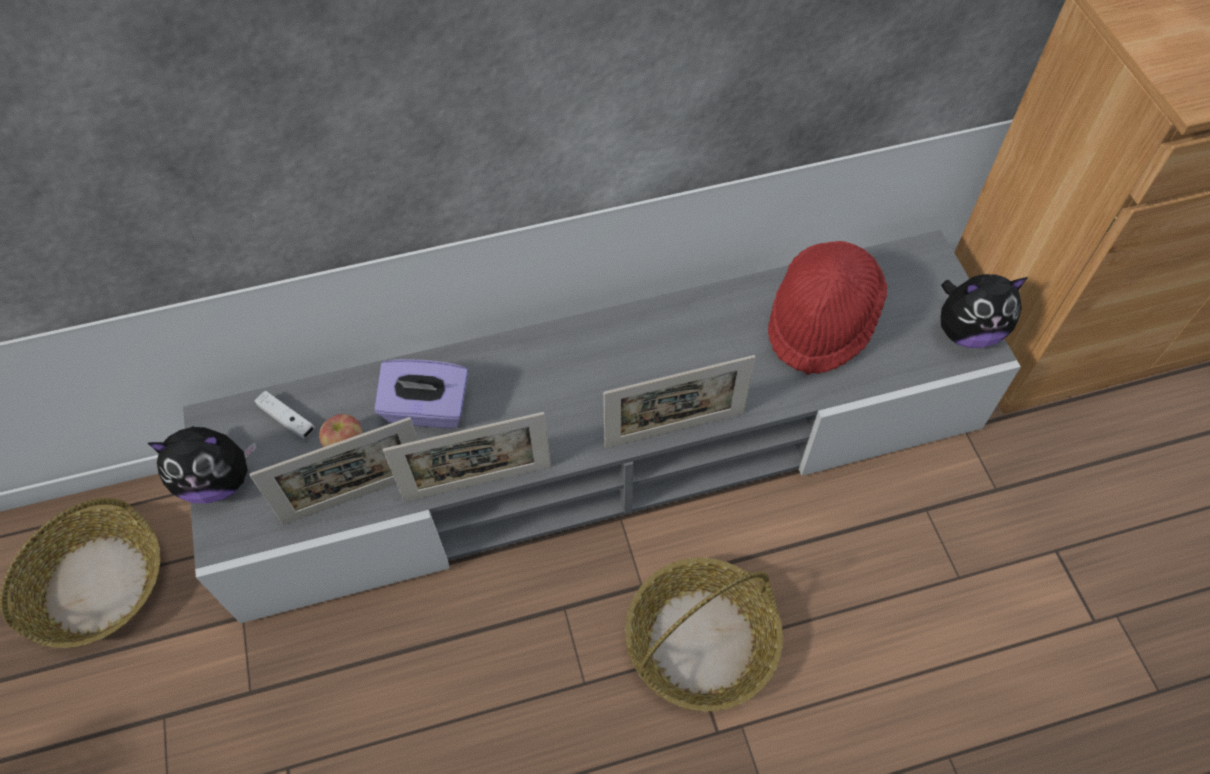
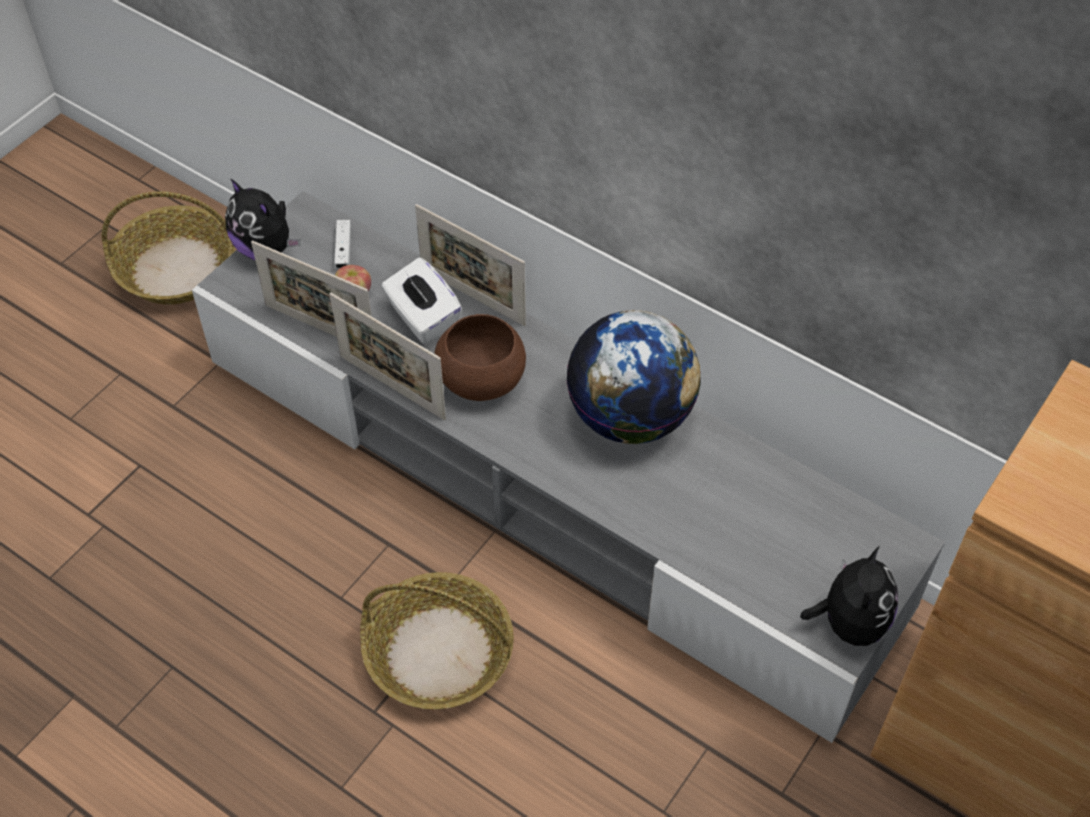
camera: 50 degrees right, 5 degrees down
(427, 410) = (423, 318): purple tissue box -> white tissue box
(536, 412) = (481, 381): none -> brown bowl
(668, 335) = (631, 416): none -> globe
(674, 429) = (548, 475): picture frame -> picture frame (472, 297)
(821, 322) = (749, 510): red hat -> none
(967, 331) = (849, 622): plush toy -> plush toy turned 120 degrees counterclockwise

